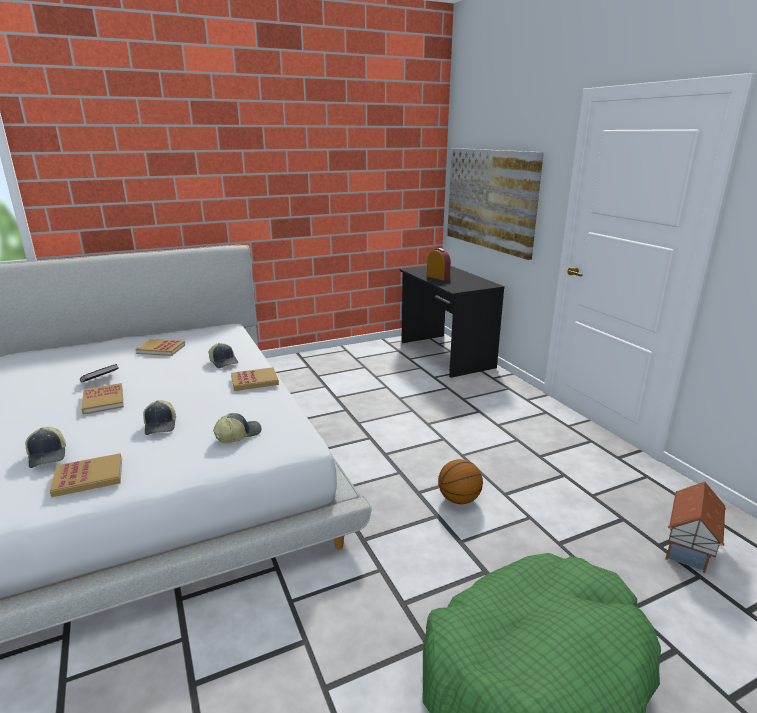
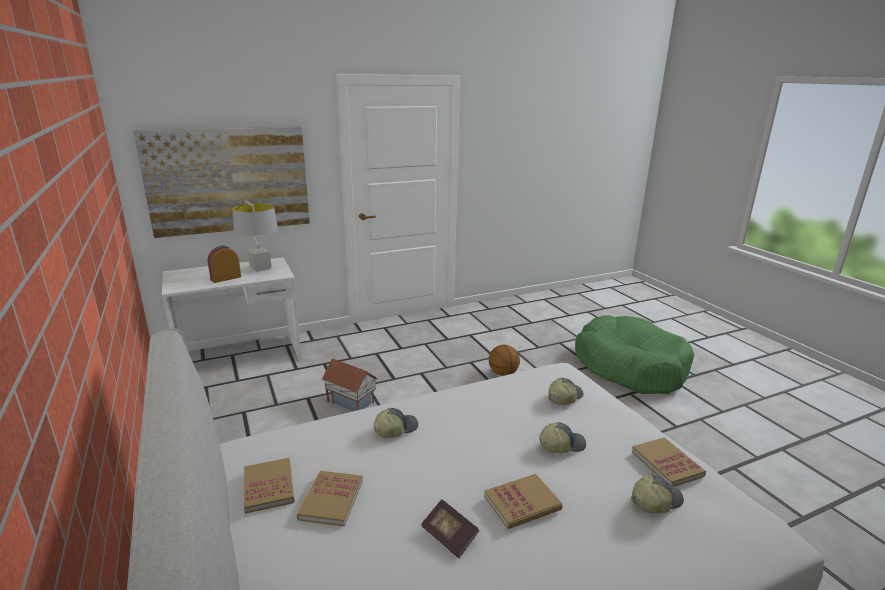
camera: 90 degrees left, 0 degrees up
(238, 434) = (564, 397): cap -> cap turned 90 degrees clockwise
(254, 381) = (454, 399): book -> book (269, 487)
(445, 355) = (241, 358): black desk -> white desk
(467, 283) = (260, 268): none -> grey table lamp
(690, 548) = (531, 316): toy house -> toy house (351, 401)

